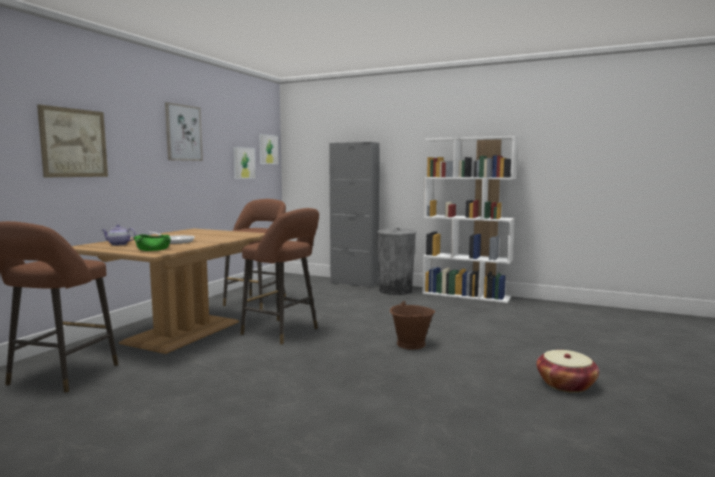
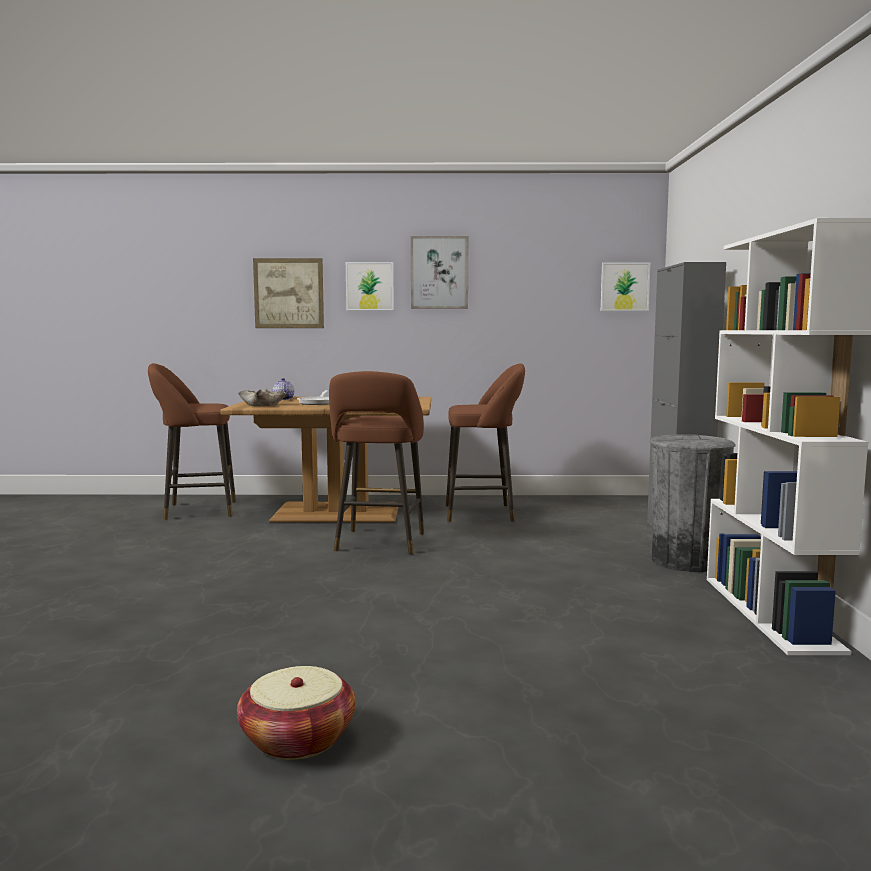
camera: 65 degrees right, 0 degrees up
(153, 249) = (263, 405): green bowl -> beige bowl
(243, 163) = (560, 310): picture -> picture (369, 286)
(411, 344) = (400, 608): brown bucket -> none

